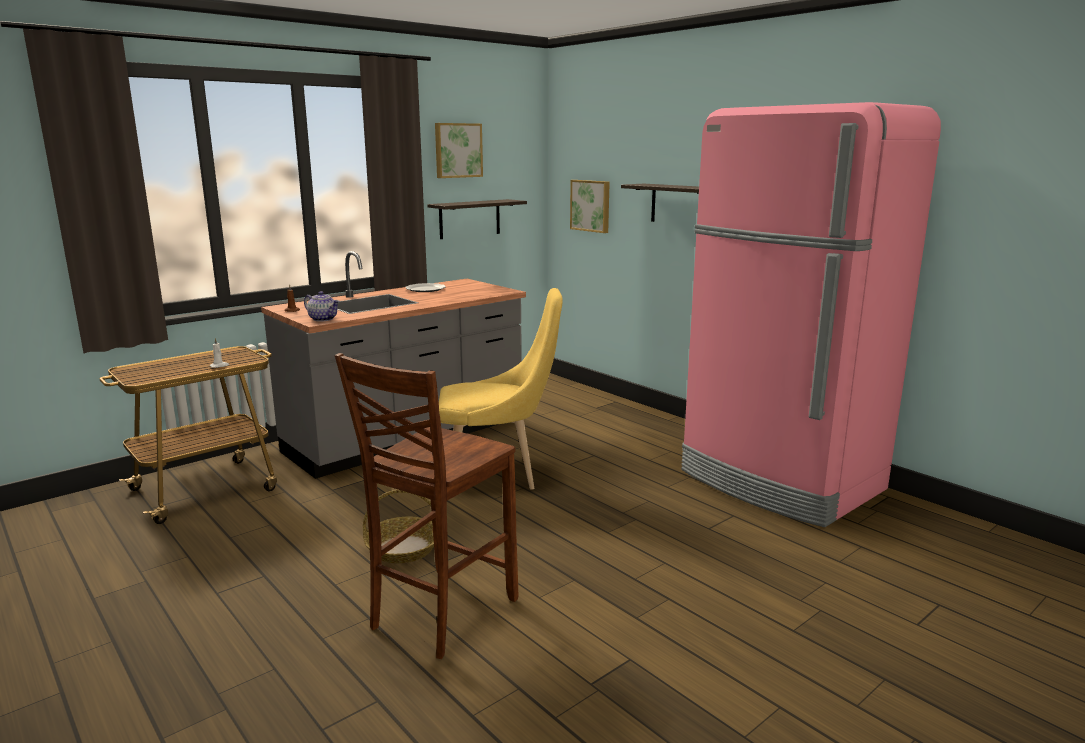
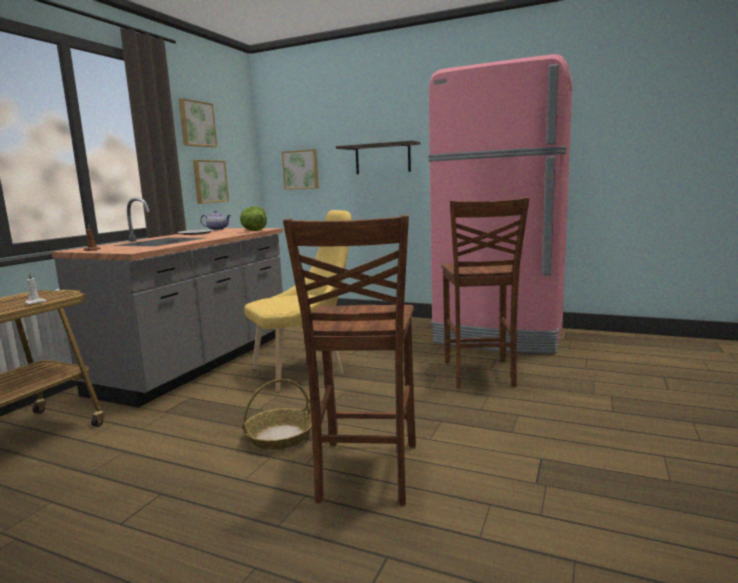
camera: 25 degrees left, 5 degrees down
(323, 319) = (137, 250): teapot -> teapot (217, 229)
(469, 219) = (209, 181): shelf -> picture
(486, 293) = (253, 230): none -> lettuce
(687, 532) = (479, 374): none -> brown chair

